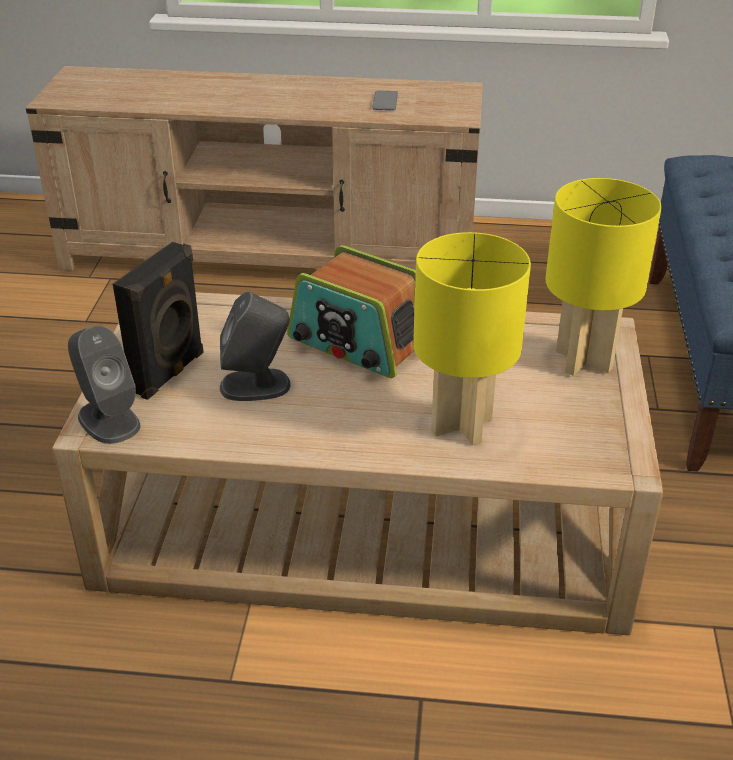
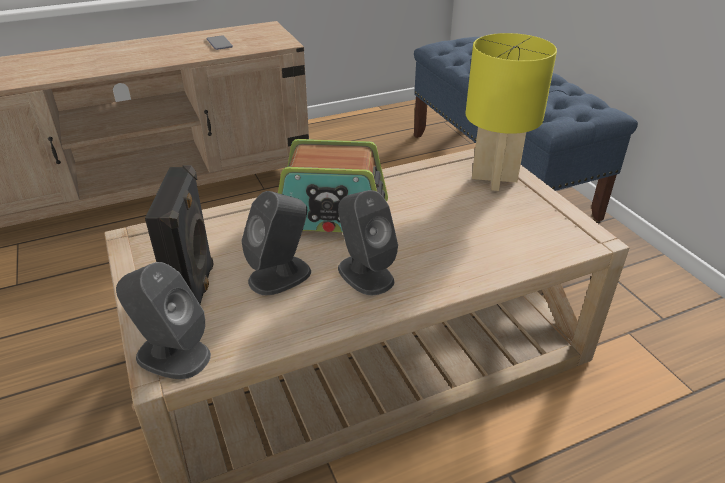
camera: 30 degrees left, 0 degrees up
(337, 412) = (365, 274): none -> grey speaker
(462, 426) = (463, 250): yellow table lamp -> none

